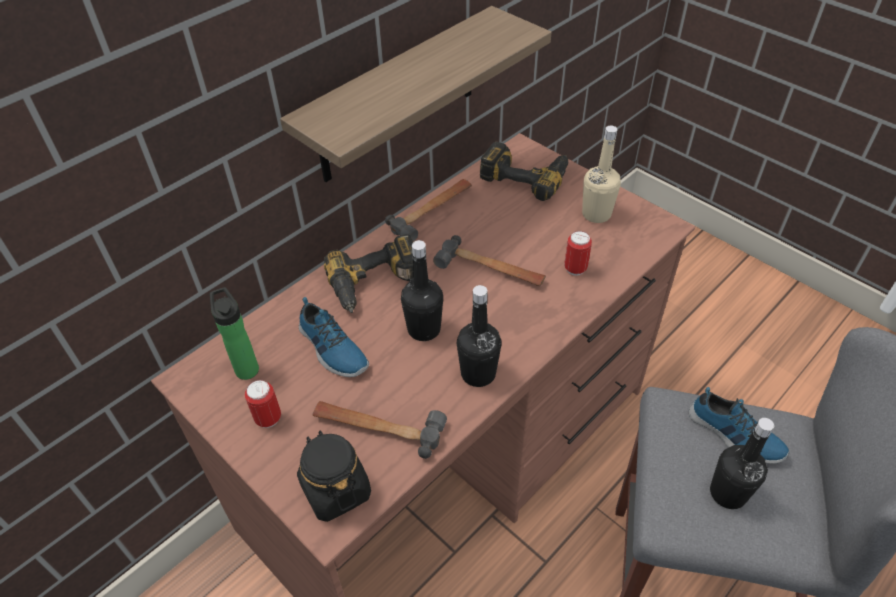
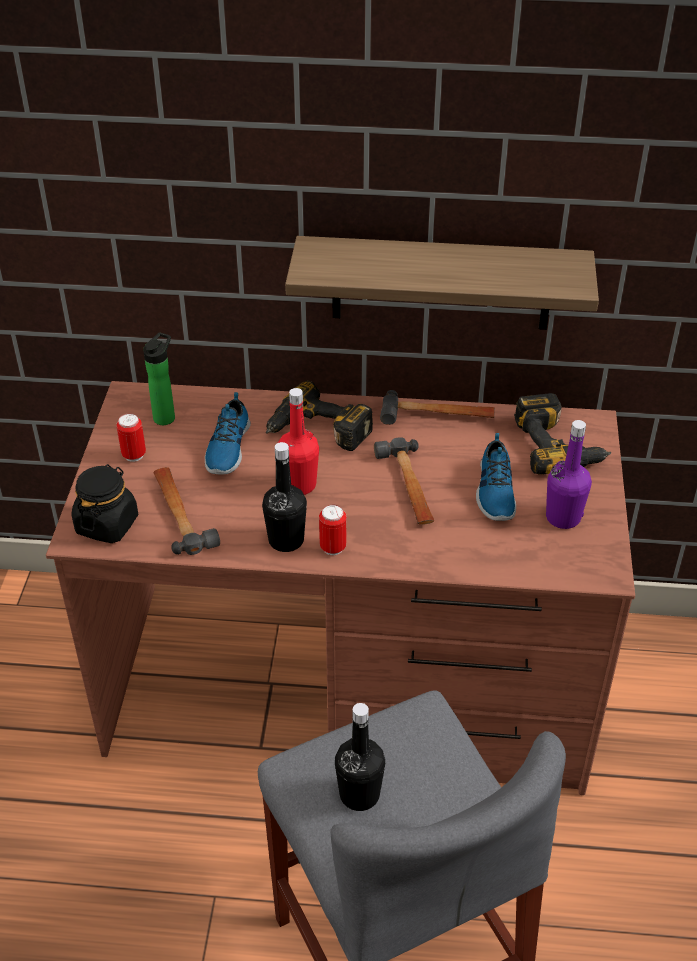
camera: 50 degrees right, 5 degrees down
(424, 329) = (299, 485): black bottle -> red bottle
(575, 269) = (471, 538): can -> can (333, 547)
(596, 214) = (563, 517): beige bottle -> purple bottle
(734, 435) = (432, 772): shoe -> shoe (494, 491)

